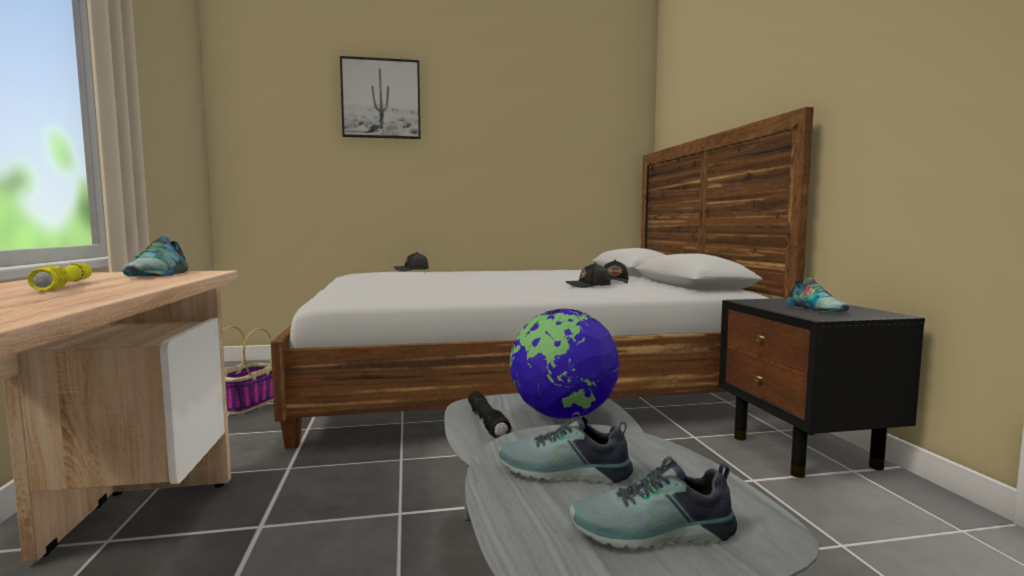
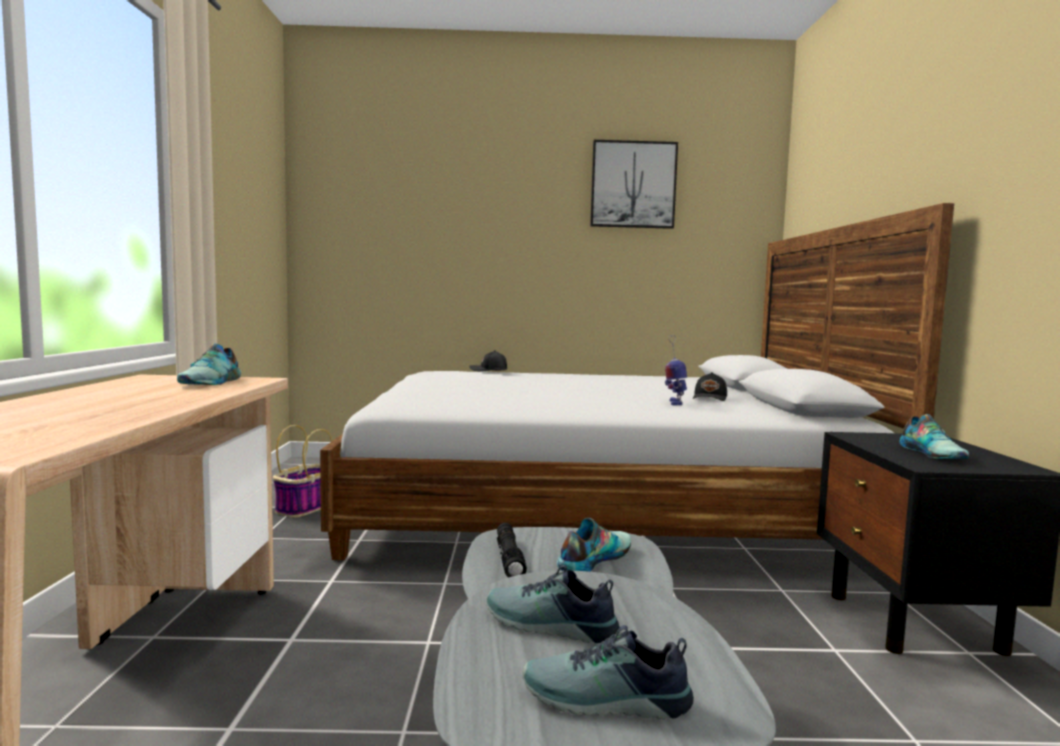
camera: 10 degrees right, 0 degrees up
(65, 286) = (123, 396): yellow flashlight -> none
(381, 99) = (465, 180): picture -> picture (633, 185)
(562, 416) = (592, 558): globe -> shoe
(588, 286) = (674, 403): black cap -> toy robot

